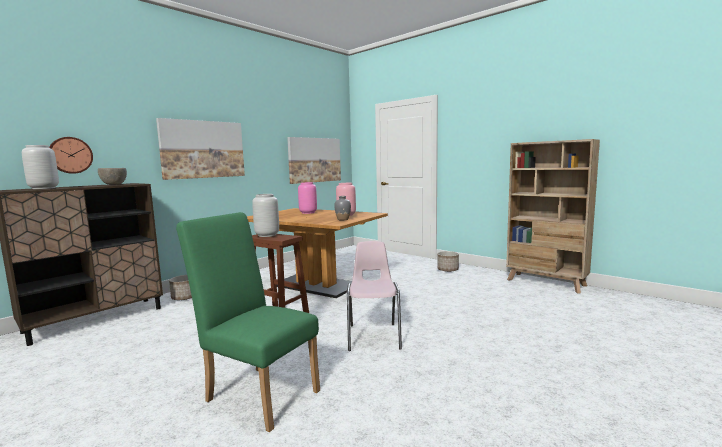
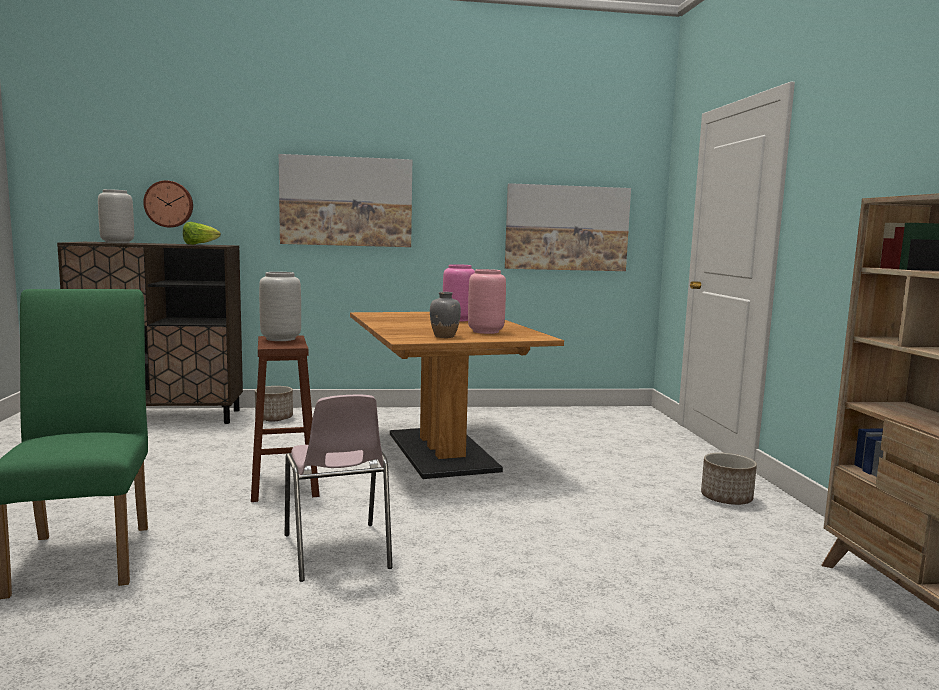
camera: 40 degrees right, 0 degrees up
(113, 184) = (199, 244): grey bowl -> lettuce
(374, 336) = (336, 552): pink chair -> pink chair turned 120 degrees clockwise

